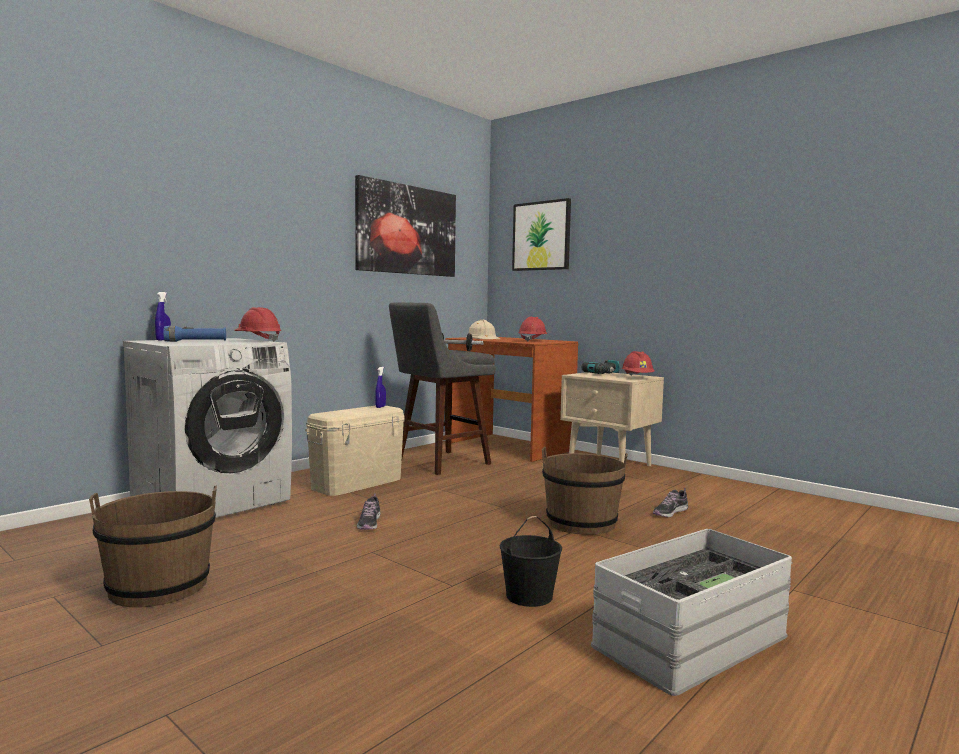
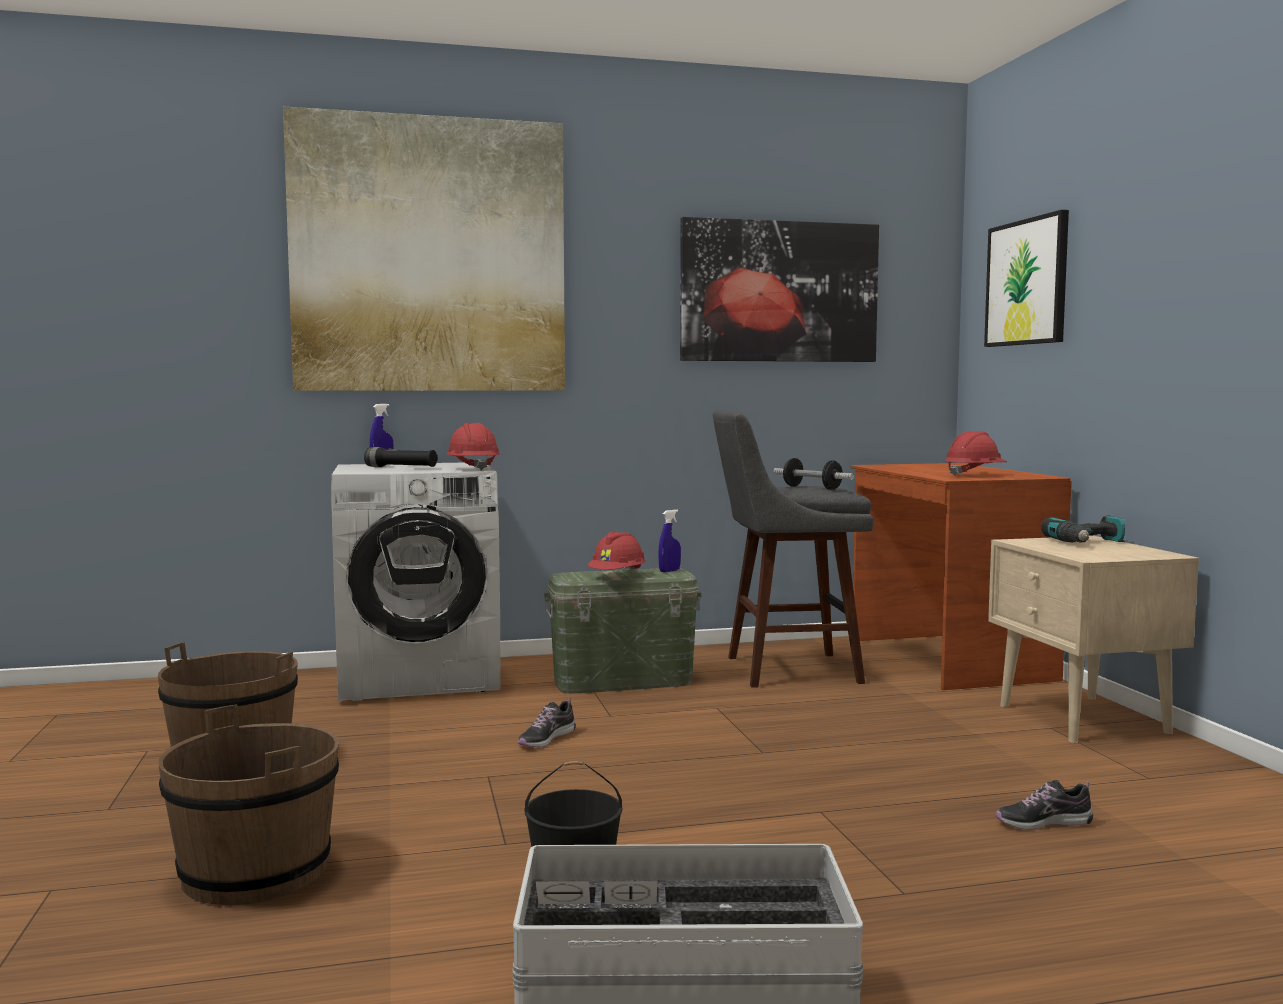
camera: 35 degrees right, 0 degrees up
(193, 179) = (429, 256): none -> picture
(195, 341) = (401, 467): blue flashlight -> black flashlight
(357, 483) = (622, 681): beige storage box -> green storage box
(483, 338) = (915, 466): beige hard hat -> none
(581, 523) = (843, 804): brown bucket -> brown bucket (256, 872)
(637, 377) = (1128, 555): red hard hat -> red hard hat (617, 576)

